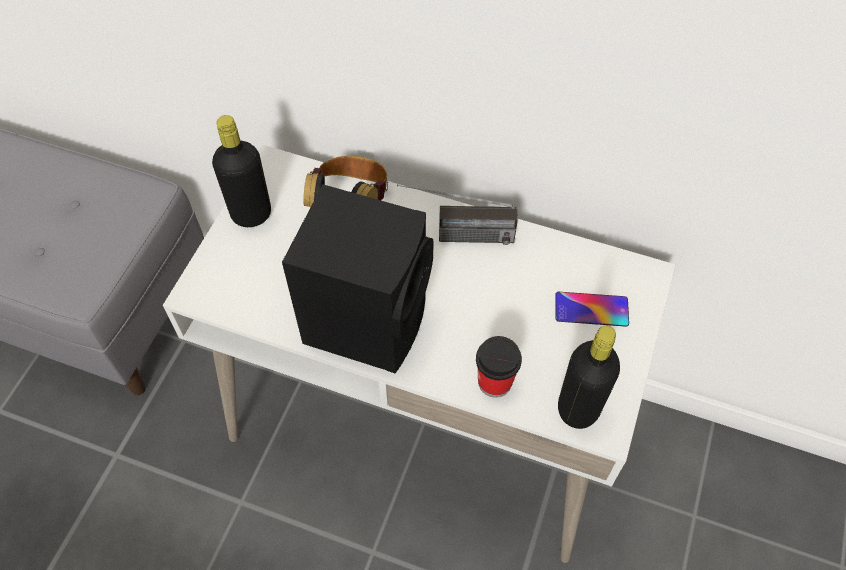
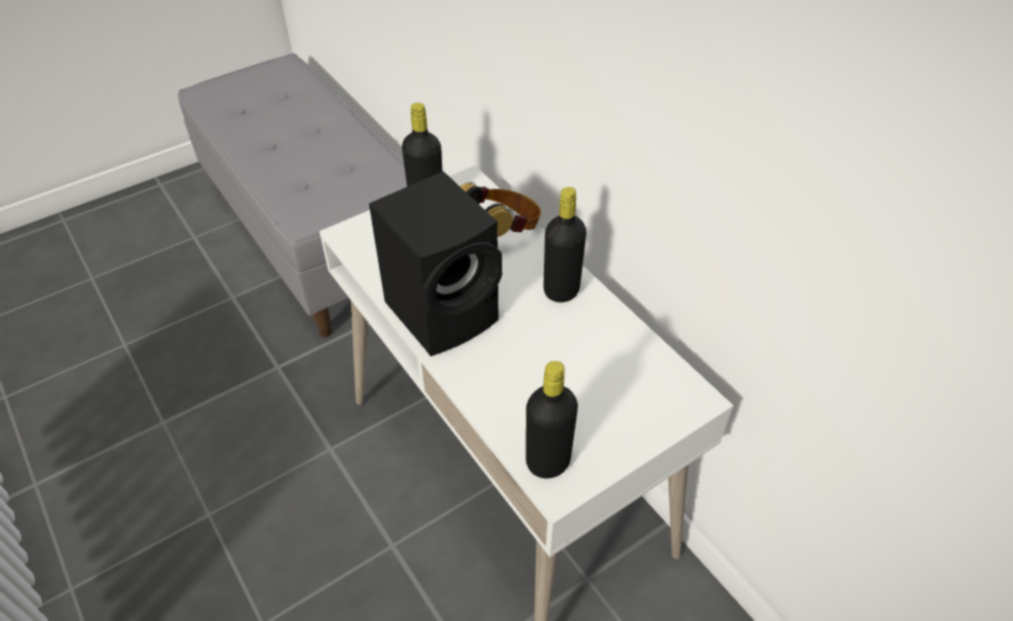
camera: 35 degrees right, 10 degrees down
(455, 236) = (561, 290): radio -> black bottle
(494, 382) = (499, 404): cup -> none
(591, 309) = (625, 398): phone -> none

